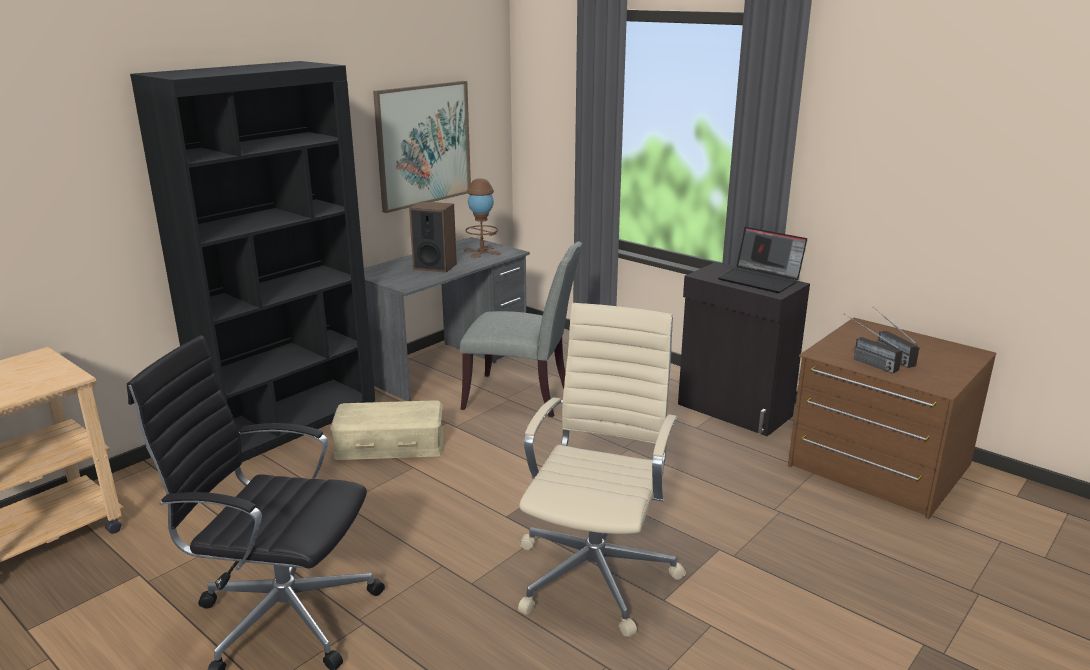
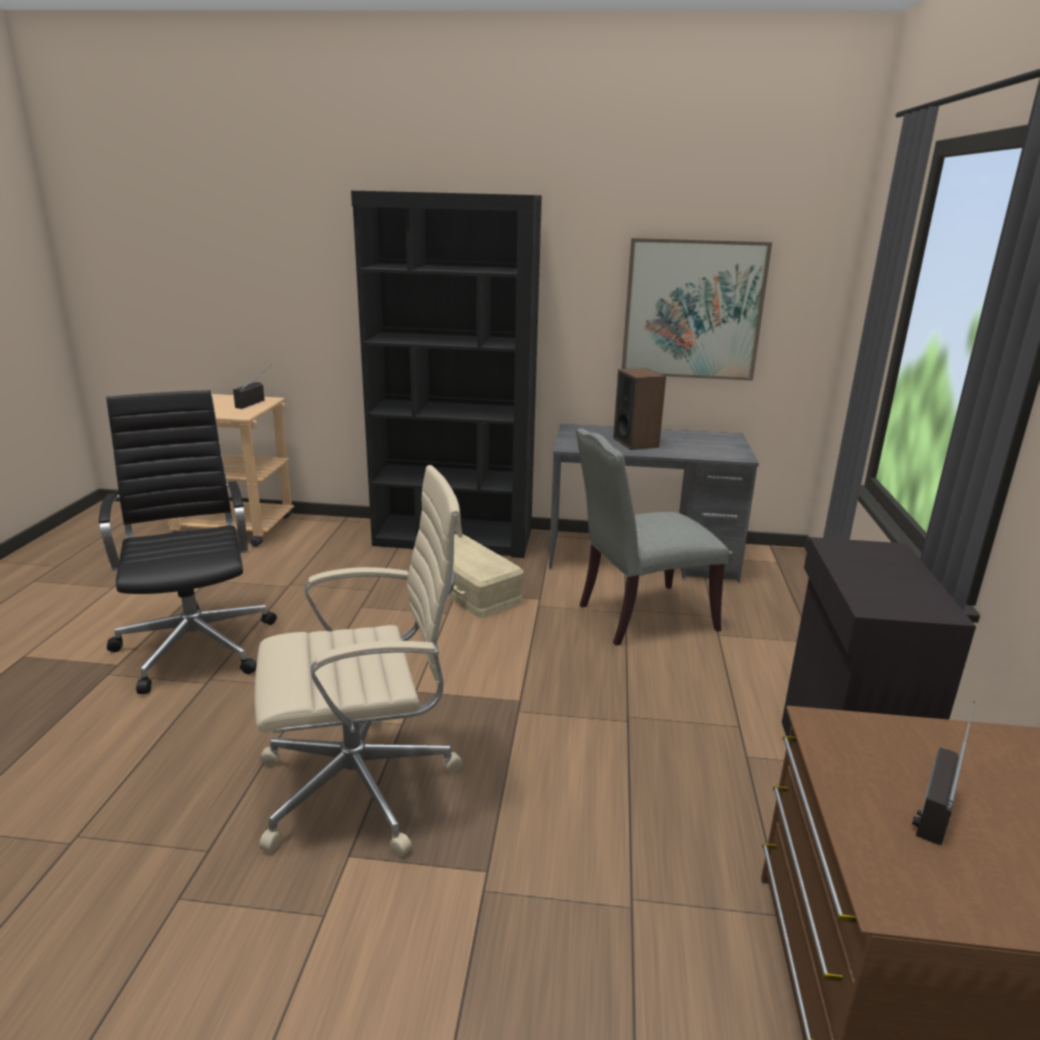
camera: 55 degrees right, 0 degrees up
(482, 252) = (712, 447): brown table lamp -> none
(522, 397) = (640, 617): grey chair -> grey chair turned 90 degrees clockwise
(761, 280) = (903, 586): laptop -> none
(864, 361) = (864, 776): radio -> radio (255, 402)

